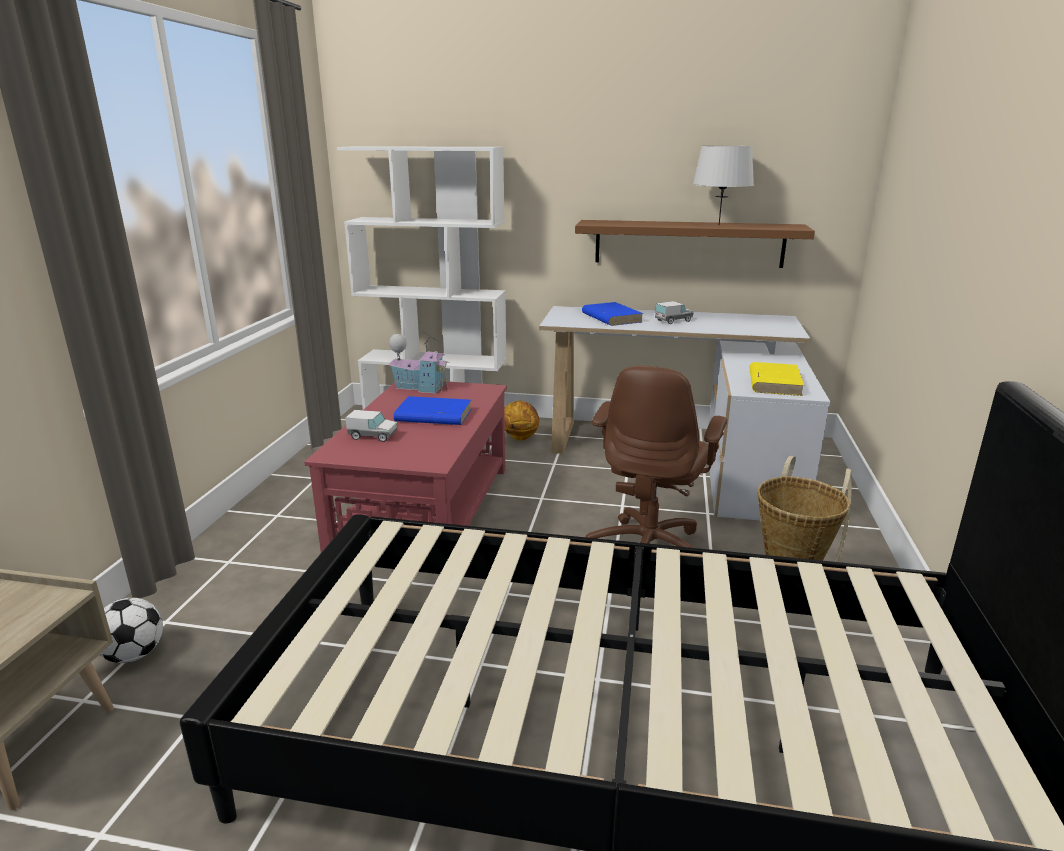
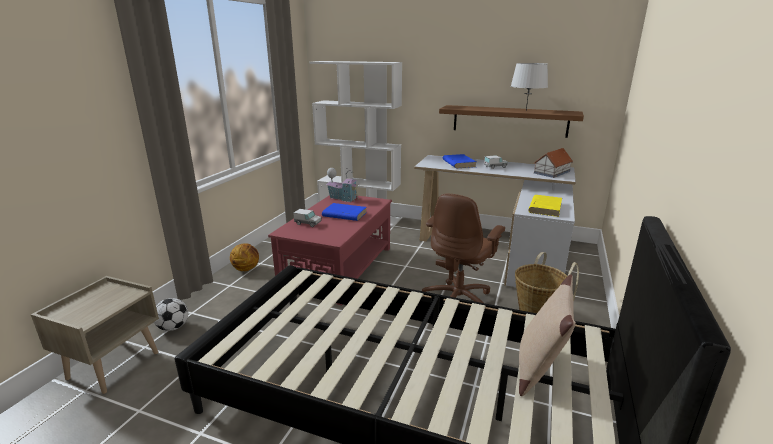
camera: 10 degrees right, 0 degrees up
(519, 438) = (403, 230): basketball -> basketball (246, 269)
(766, 325) = (552, 172): none -> toy house
(858, 655) = (539, 368): none -> beige pillow

